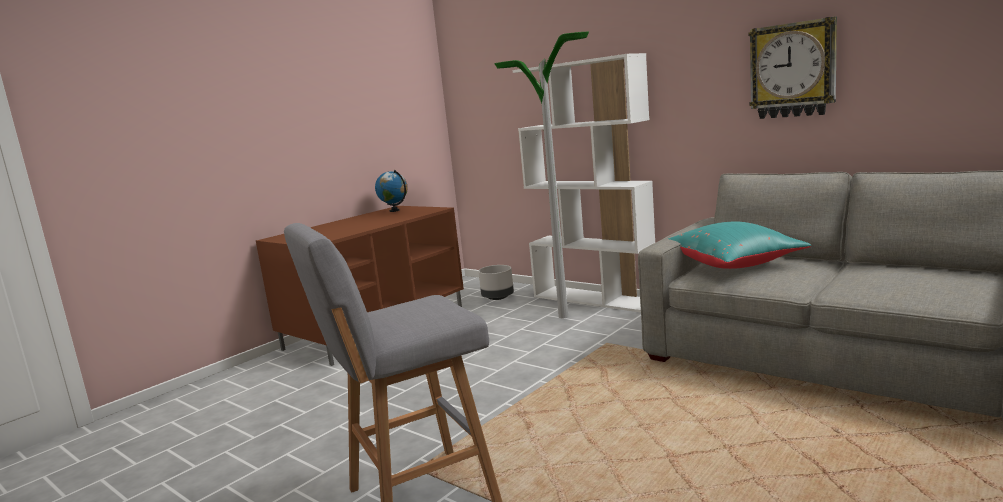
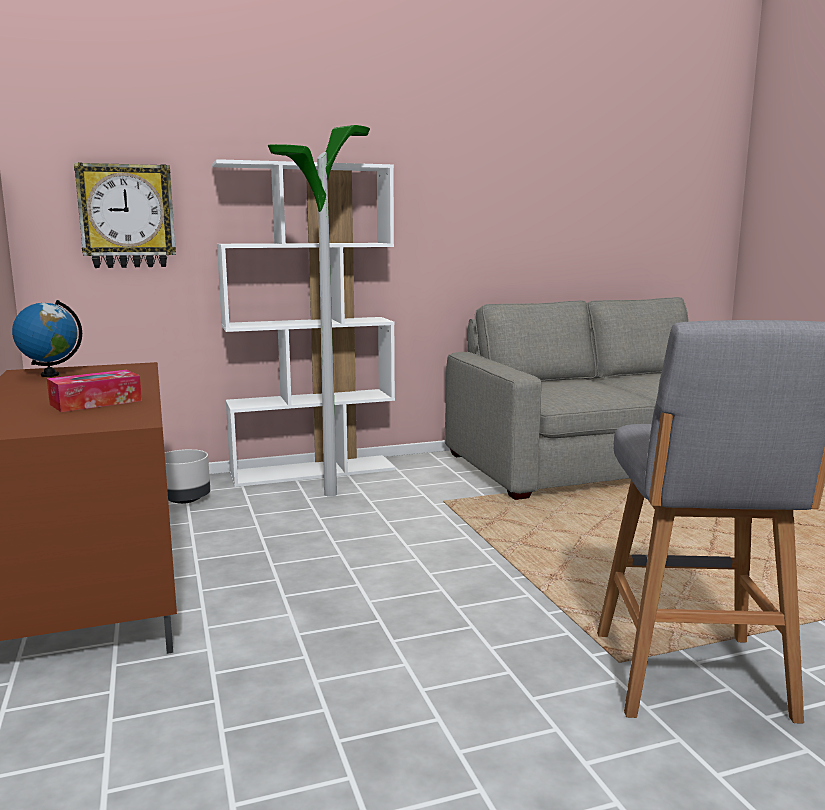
camera: 60 degrees left, 0 degrees up
(345, 229) = (96, 402): none -> tissue box
(734, 265) = (551, 389): turquoise pillow -> none
(792, 70) = (521, 207): wall clock -> wall clock (127, 216)

